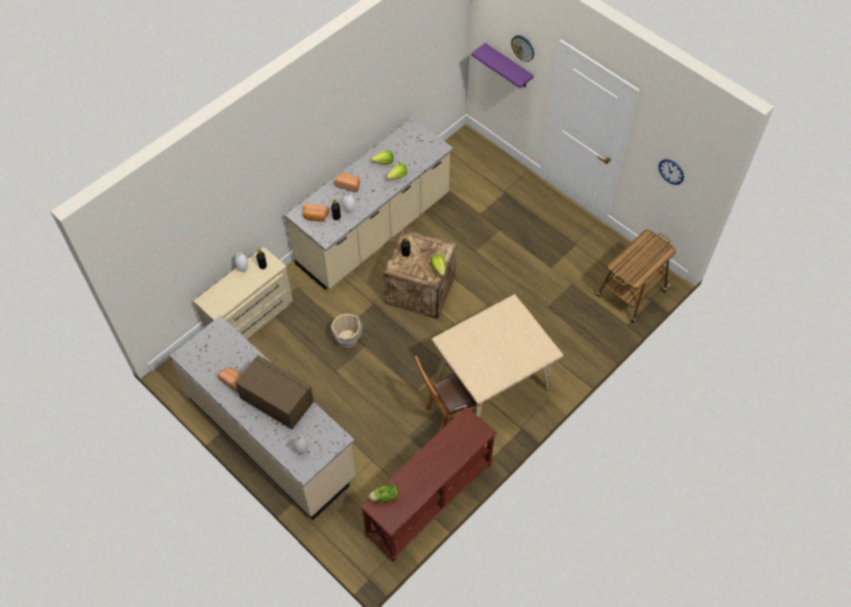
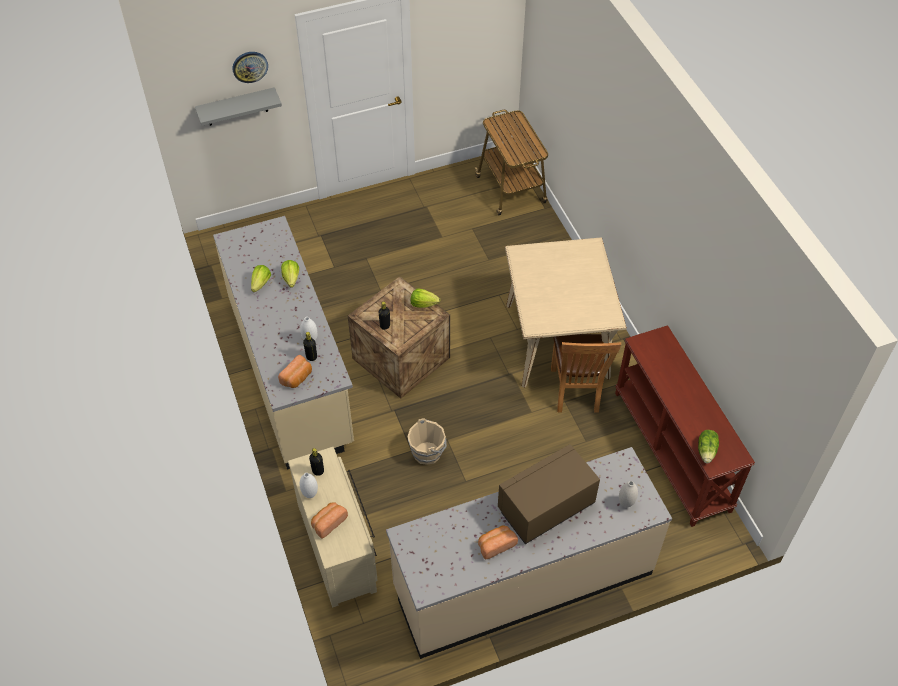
camera: 65 degrees left, 5 degrees down
(348, 185) = (271, 329): bread -> bread (328, 522)
(508, 66) = (237, 107): purple shelf -> grey shelf
(671, 171) = (471, 45): wall clock -> none

